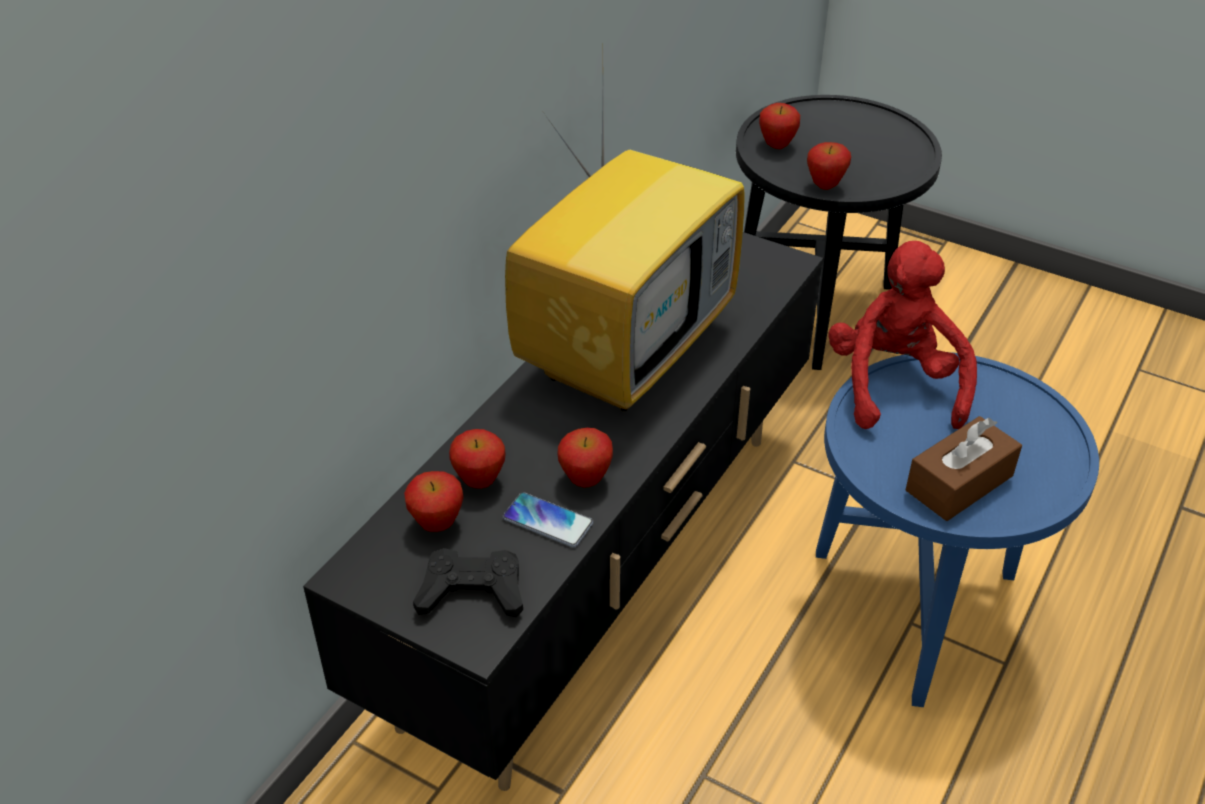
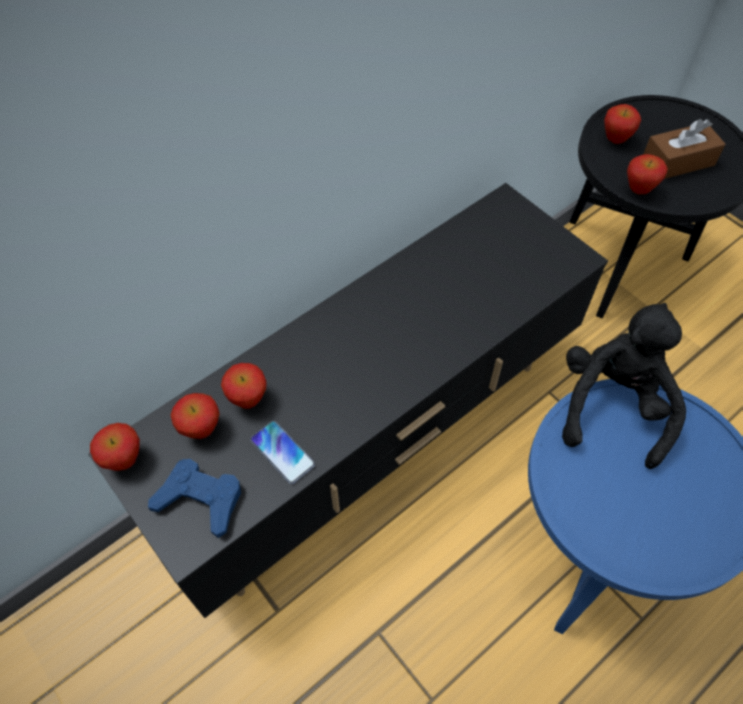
camera: 20 degrees right, 15 degrees up
(472, 591) = (200, 499): black game controller -> blue game controller
(585, 480) = (326, 423): apple -> apple (124, 460)
(626, 349) = (410, 307): television -> none
(894, 384) = (613, 405): red plush toy -> black plush toy
(959, 483) = (625, 525): brown tissue box -> brown tissue box (678, 161)

